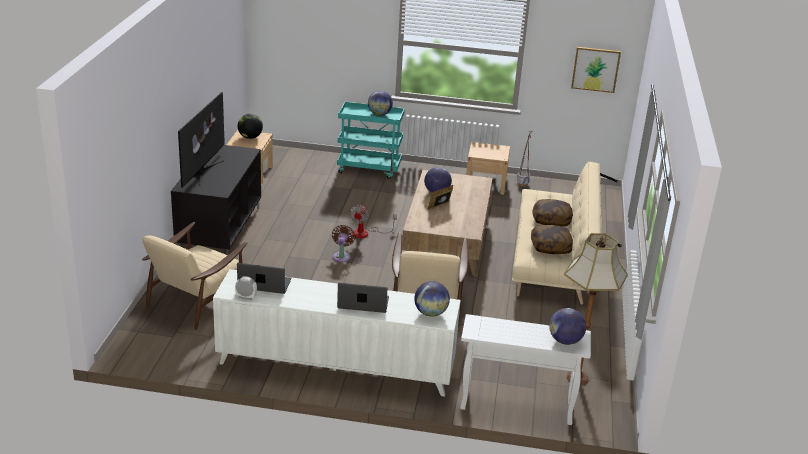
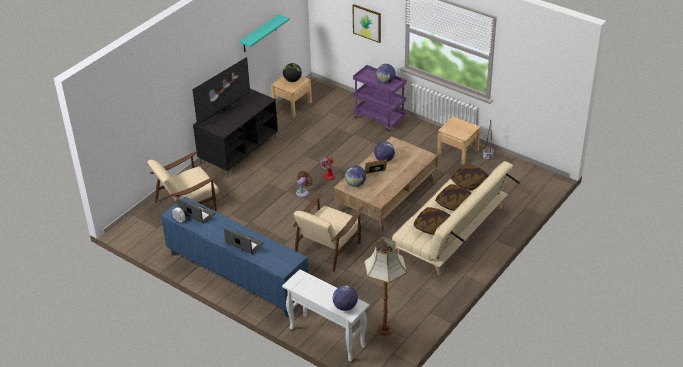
camera: 30 degrees right, 10 degrees up
(216, 69) = (259, 34): none -> turquoise shelf
(335, 367) = (237, 276): white cabinet -> blue cabinet
(369, 169) = (380, 119): turquoise cart -> purple cart
(430, 313) = (279, 262): globe -> globe (355, 184)
(548, 198) = (469, 182): none -> pillow
(595, 69) = (545, 82): picture -> picture (367, 23)

